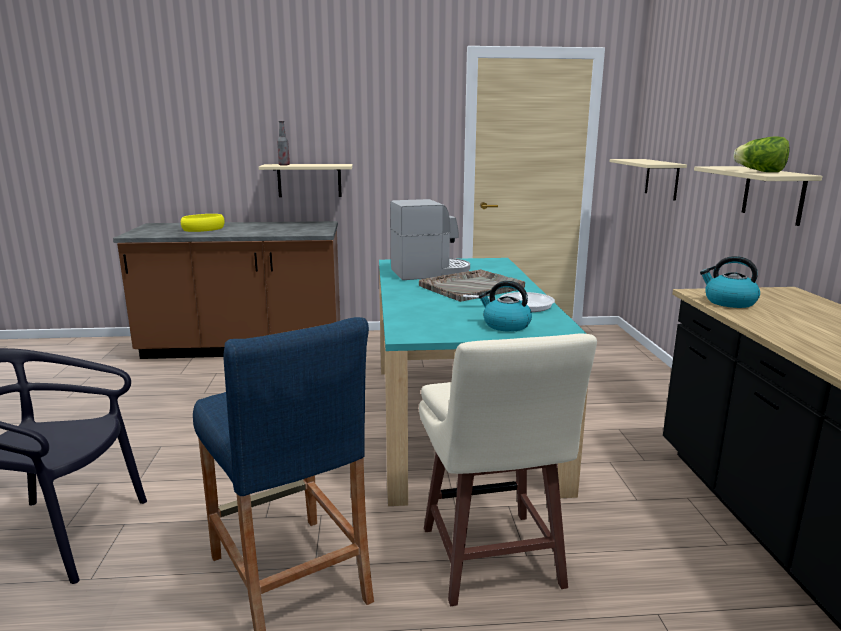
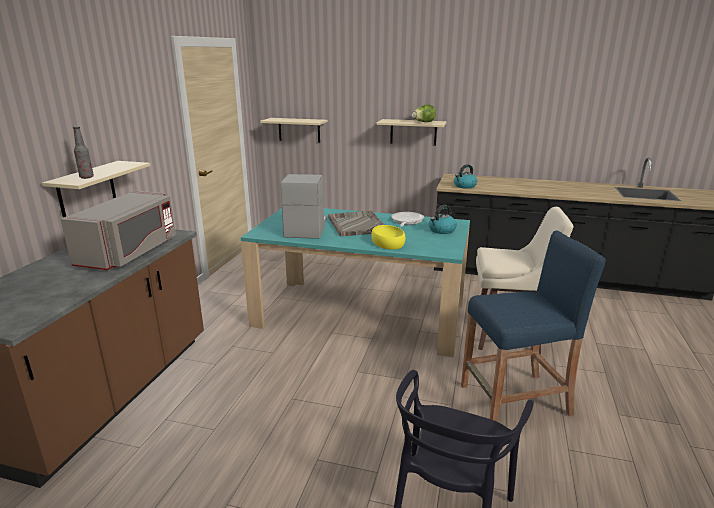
camera: 70 degrees left, 5 degrees up
(203, 229) = (49, 282): yellow bowl -> yellow bowl (387, 243)
(268, 231) = (130, 252): none -> grey microwave

